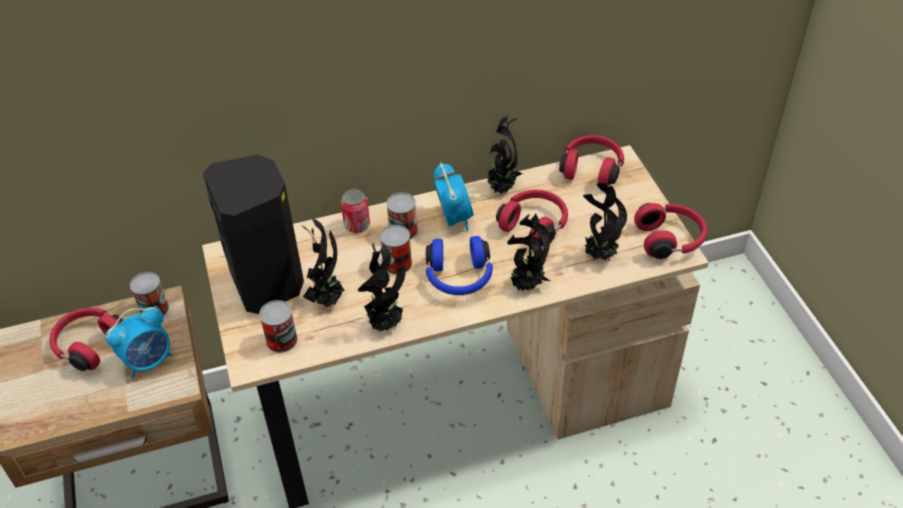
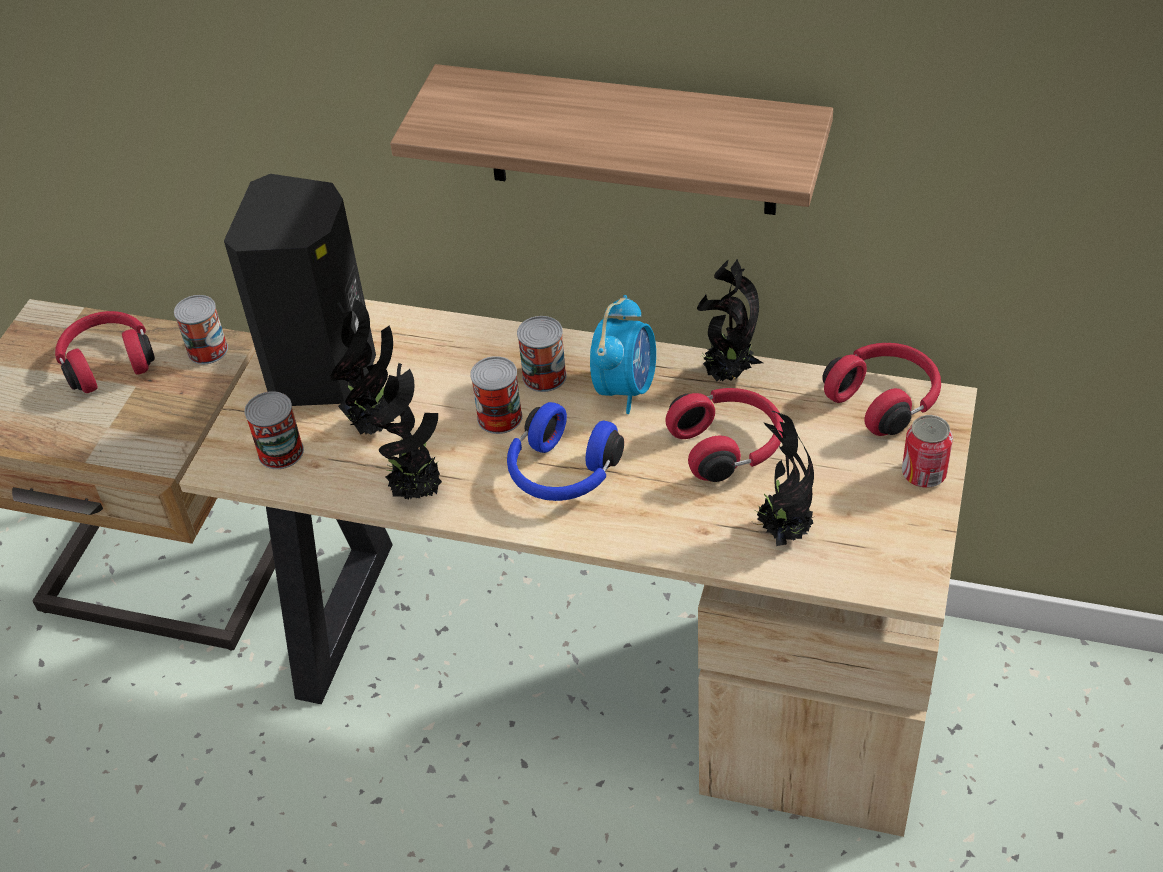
camera: 35 degrees right, 0 degrees up
(149, 360) = (153, 411): alarm clock -> none
(357, 225) = (492, 343): can -> can (923, 474)
(427, 66) = (630, 141): none -> shelf
(526, 285) = (643, 526): potted plant -> none
(670, 239) = (912, 557): red headphones -> none

